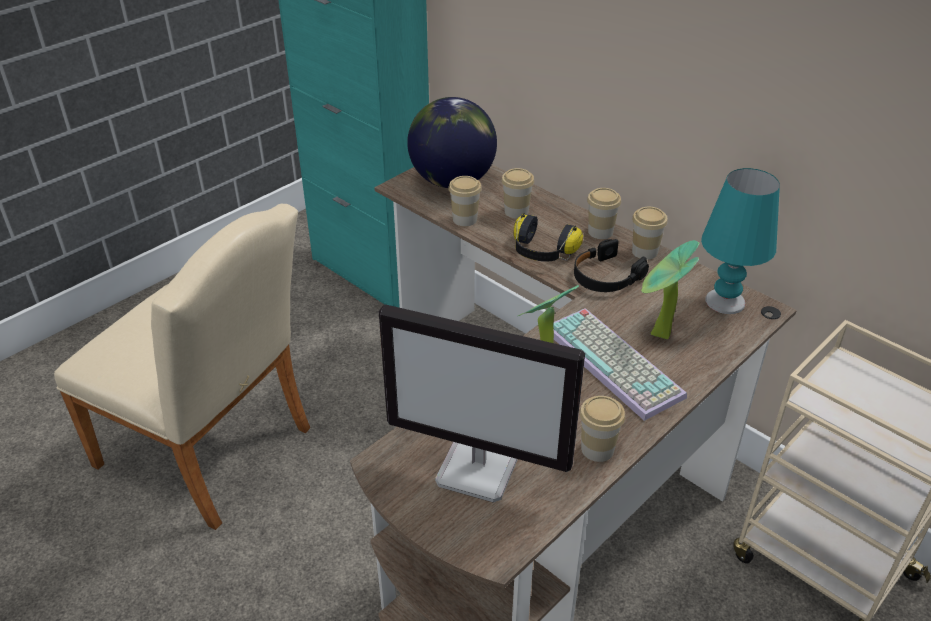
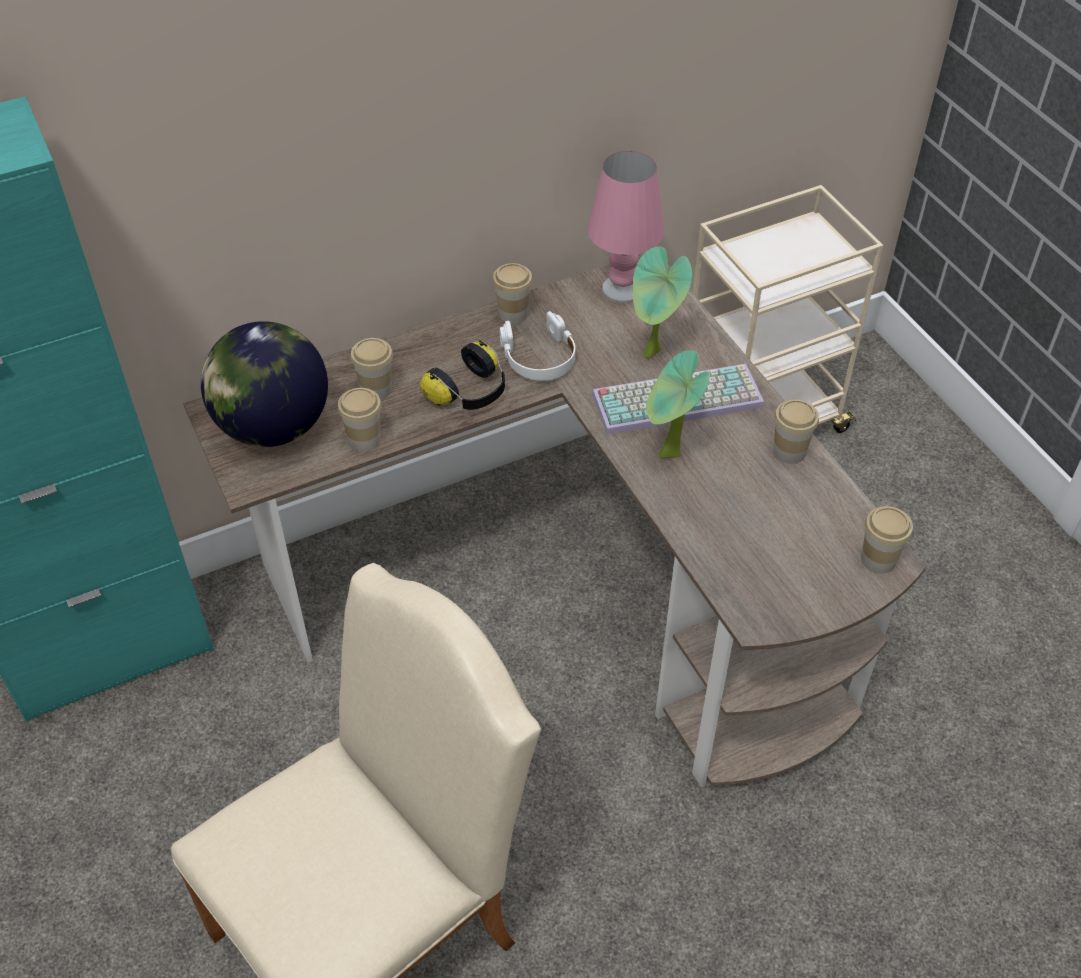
camera: 70 degrees left, 10 degrees up
(479, 469) = (788, 544): monitor -> none
(600, 232) = (458, 334): cup -> cup (878, 559)
(606, 276) = (539, 357): black headphones -> white headphones
(725, 301) = (621, 289): turquoise table lamp -> pink table lamp

